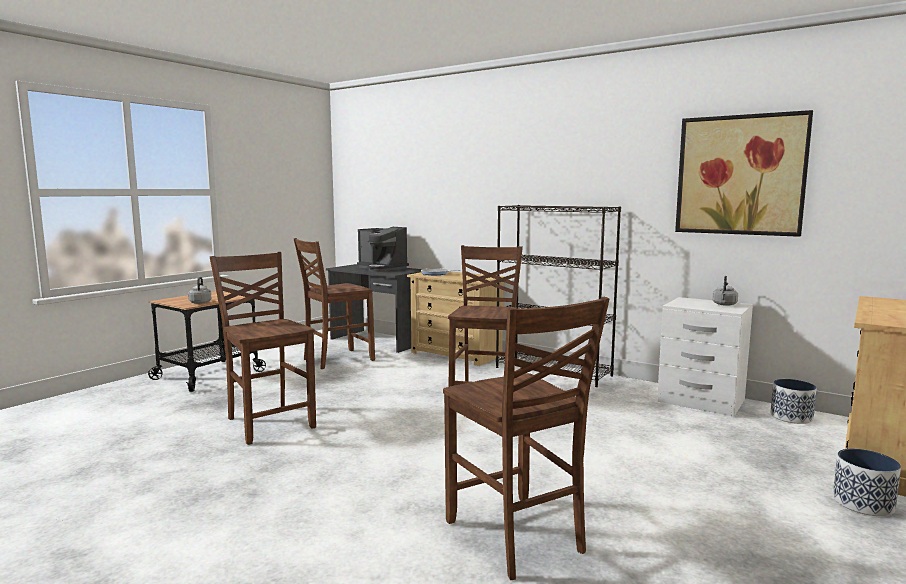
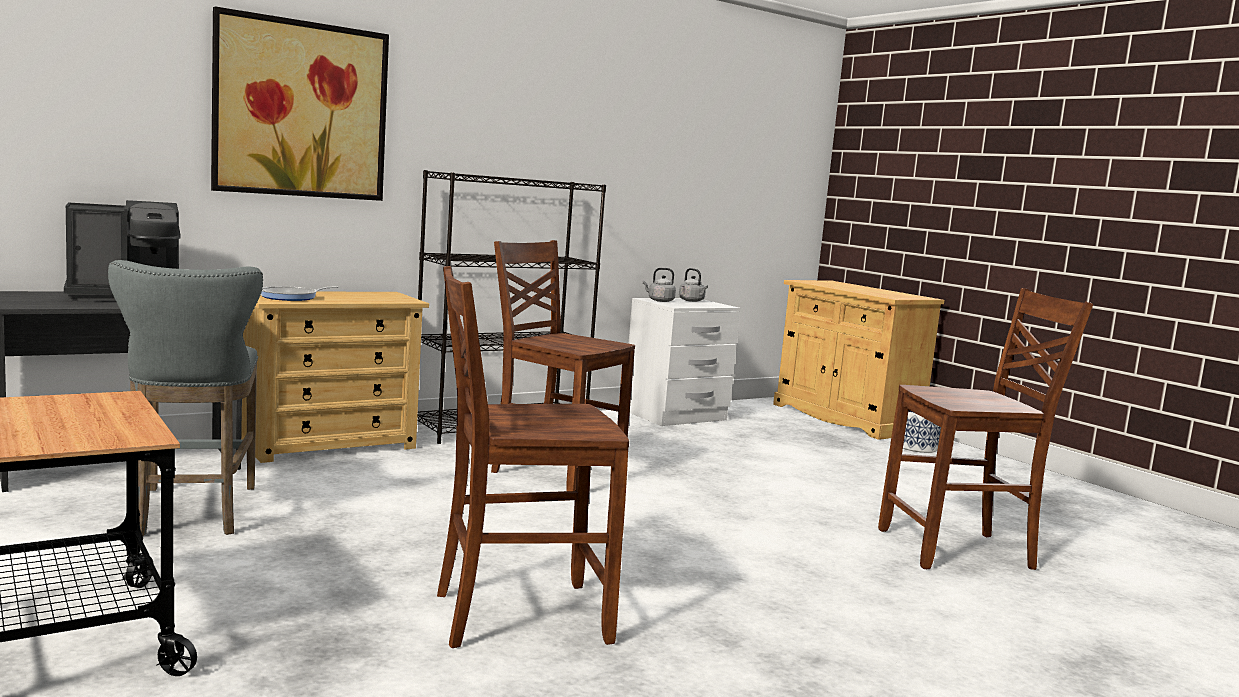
camera: 70 degrees left, 0 degrees up
(200, 302) = (121, 427): grey kettle -> grey kettle (659, 300)
(336, 359) = (192, 513): brown chair -> grey stool
(740, 175) = (686, 153): picture -> picture (301, 109)
(791, 417) = (742, 409): planter -> none

